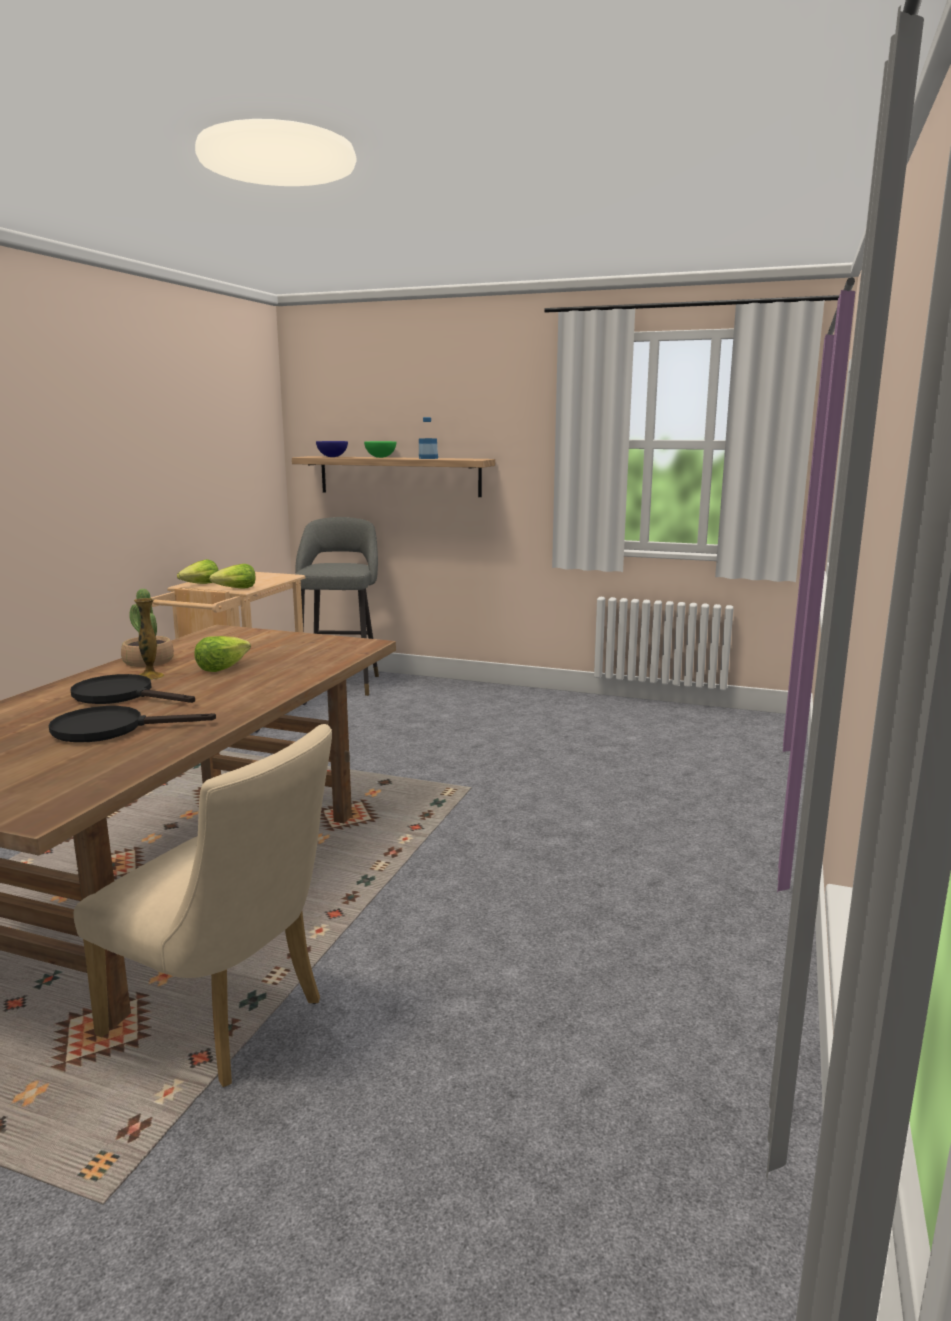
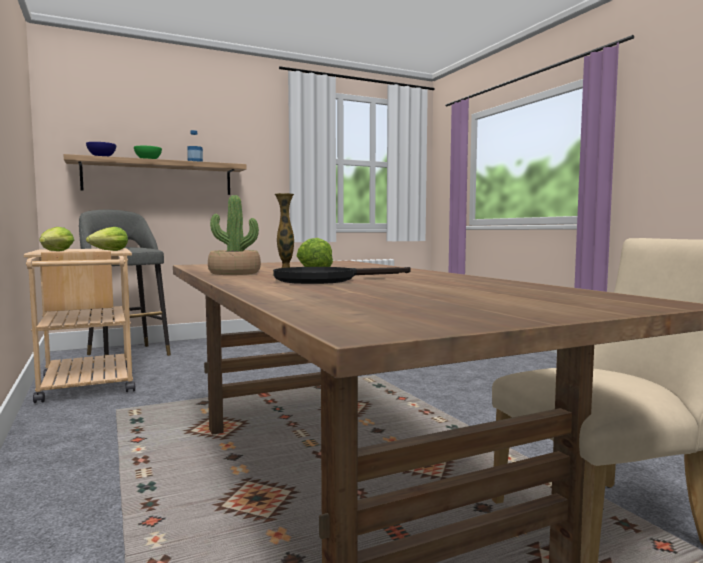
camera: 45 degrees left, 10 degrees down
(111, 729) = (427, 285): black frying pan -> none

